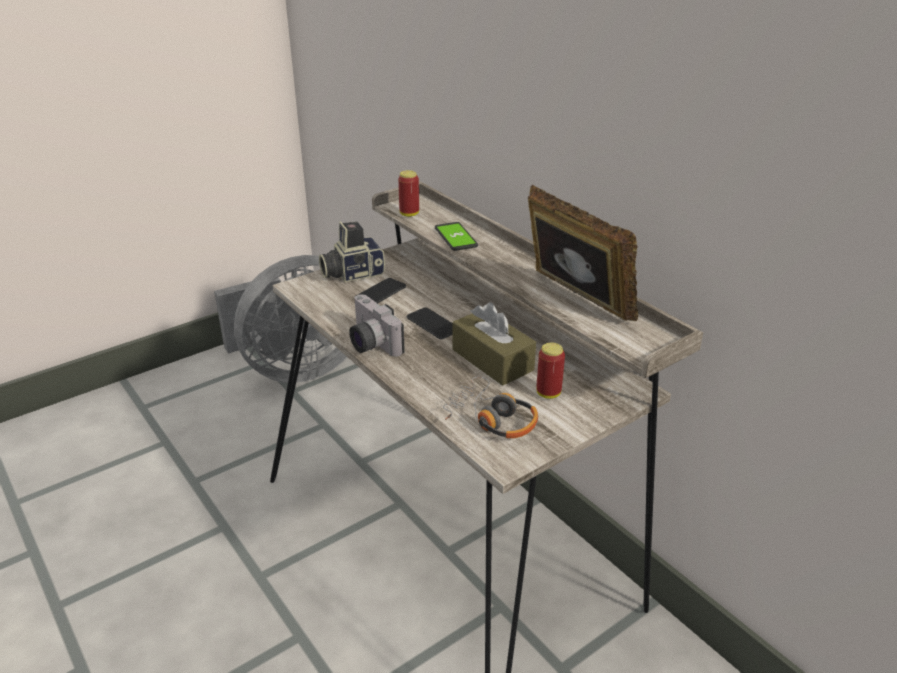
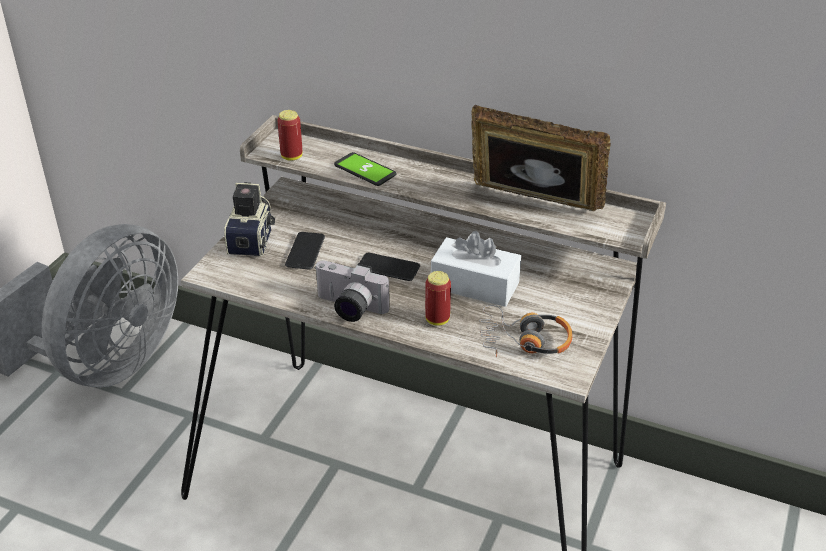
camera: 30 degrees left, 5 degrees up
(352, 273) = (253, 239): camera -> camera turned 150 degrees clockwise
(492, 360) = (475, 285): brown tissue box -> white tissue box
(548, 393) = (549, 299): can -> can (437, 319)

